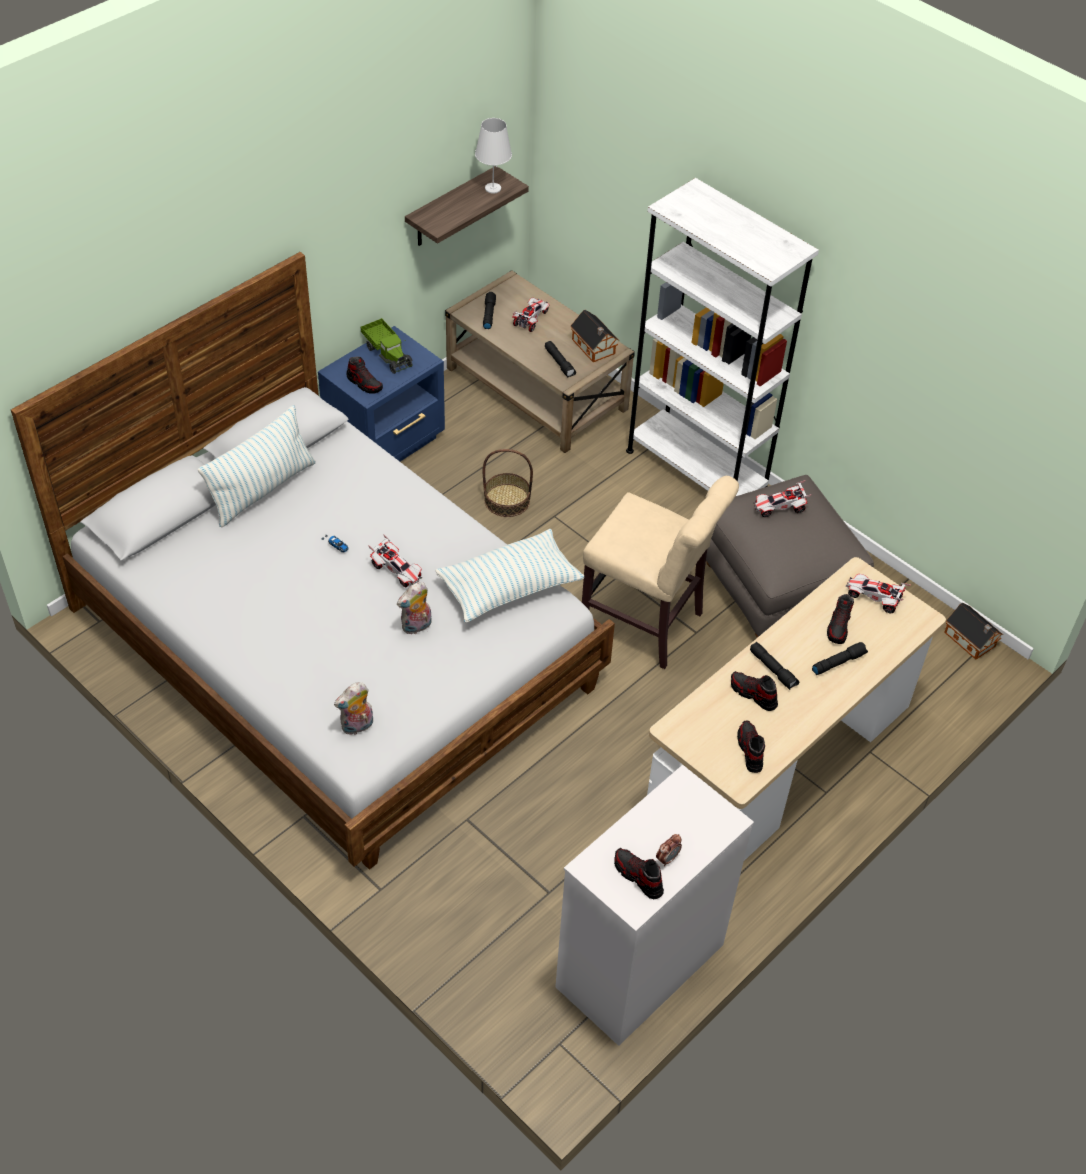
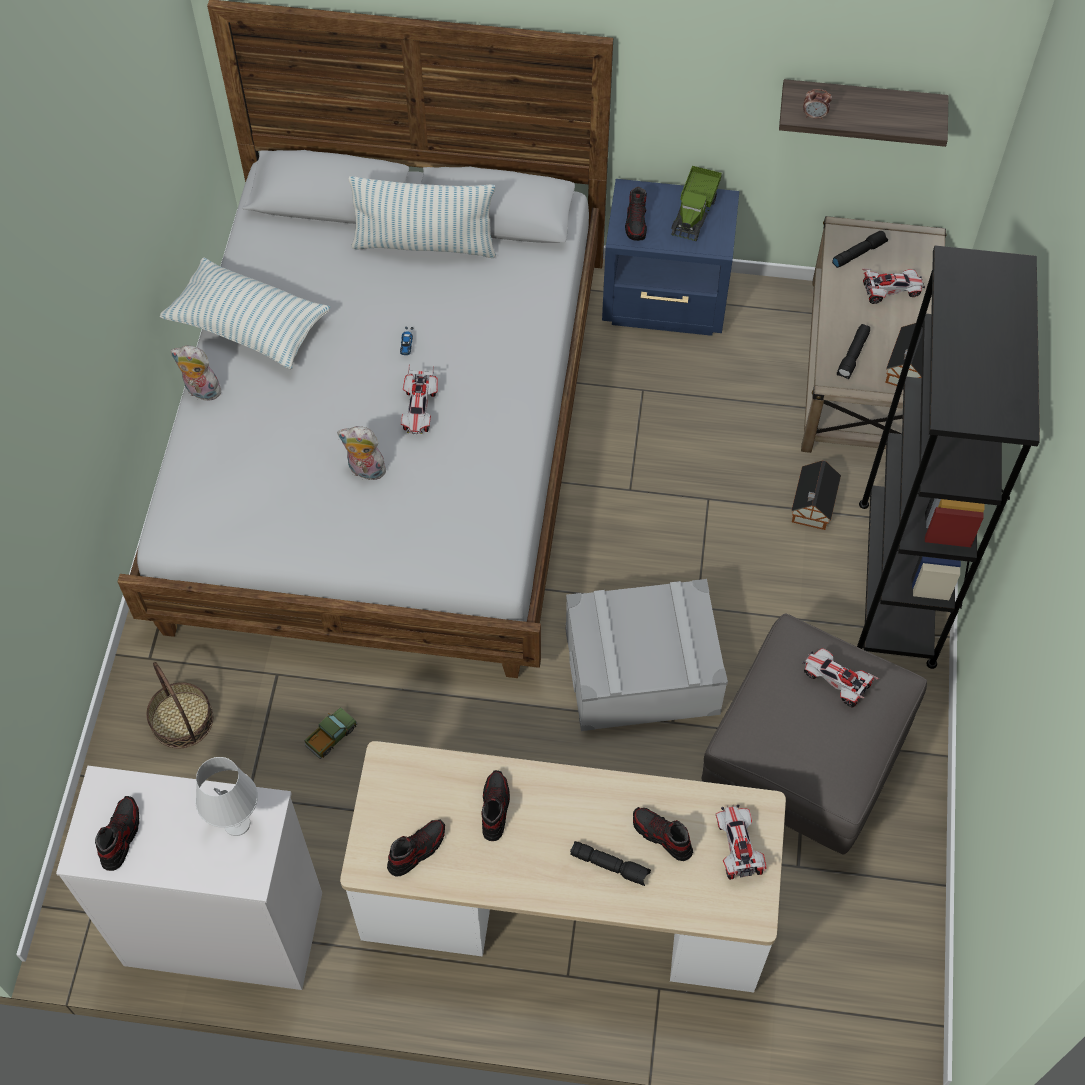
camera: 55 degrees right, 10 degrees up
(357, 727) = (208, 505): plush toy -> plush toy (201, 391)
(493, 188) = (908, 116): white table lamp -> white table lamp (237, 823)
(507, 500) = (689, 446): basket -> basket (182, 719)
(509, 587) = (480, 511): pillow -> pillow (248, 326)
(545, 816) = (331, 736): none -> toy truck
(647, 625) = (641, 672): beige chair -> grey storage box
(667, 858) = (161, 849): alarm clock -> alarm clock (814, 116)
(696, 471) = (896, 582): white bookcase -> black bookcase
(773, 669) = (545, 808): black flashlight -> none
(839, 627) = (662, 836): shoe -> shoe turned 60 degrees clockwise
(971, 641) = (913, 1006): toy house -> toy house (812, 507)

